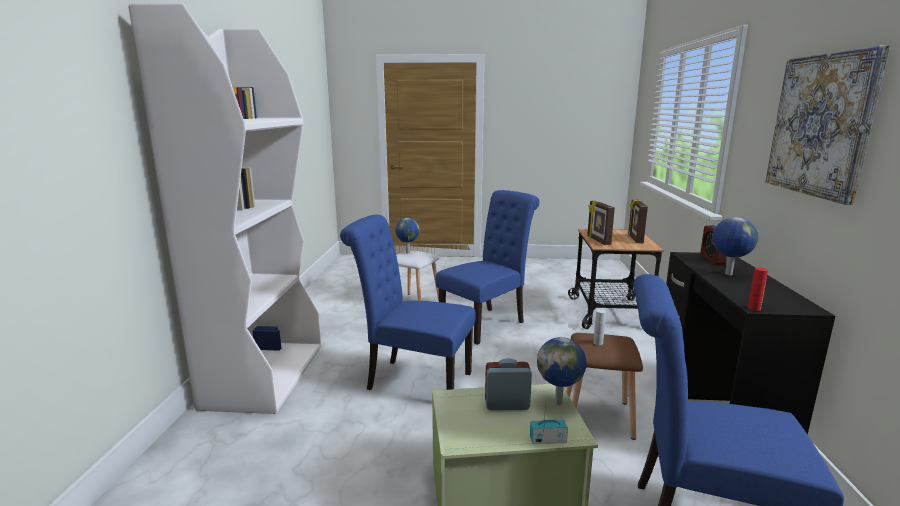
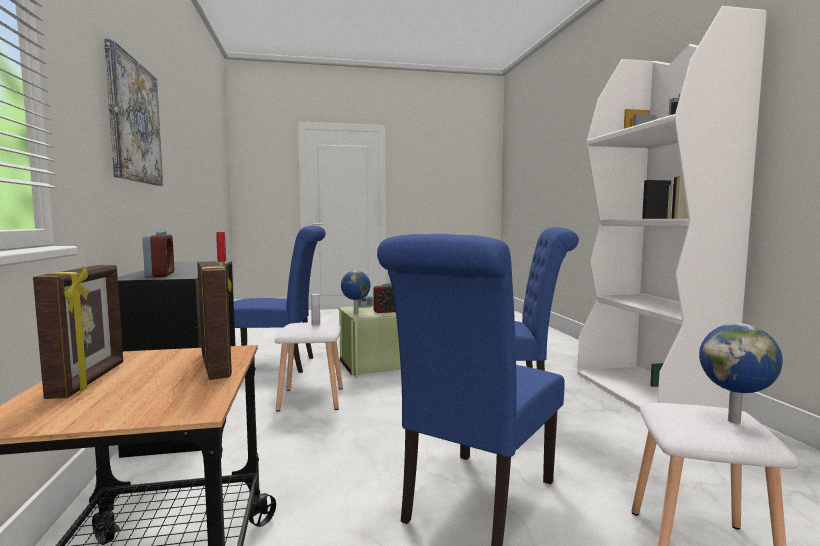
camera: 165 degrees right, 10 degrees down
(597, 415) = (311, 399): brown stool -> white stool
(728, 274) = (183, 269): globe -> none

